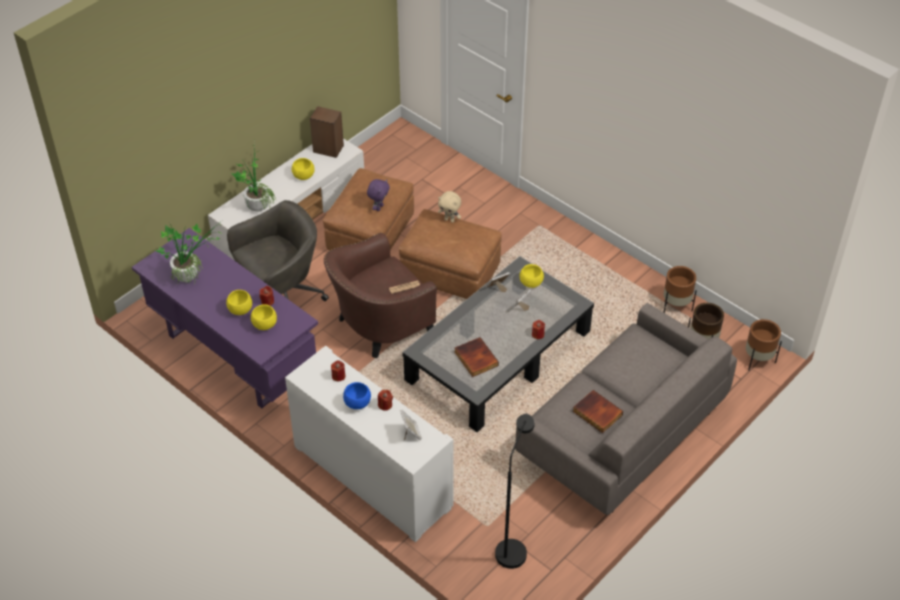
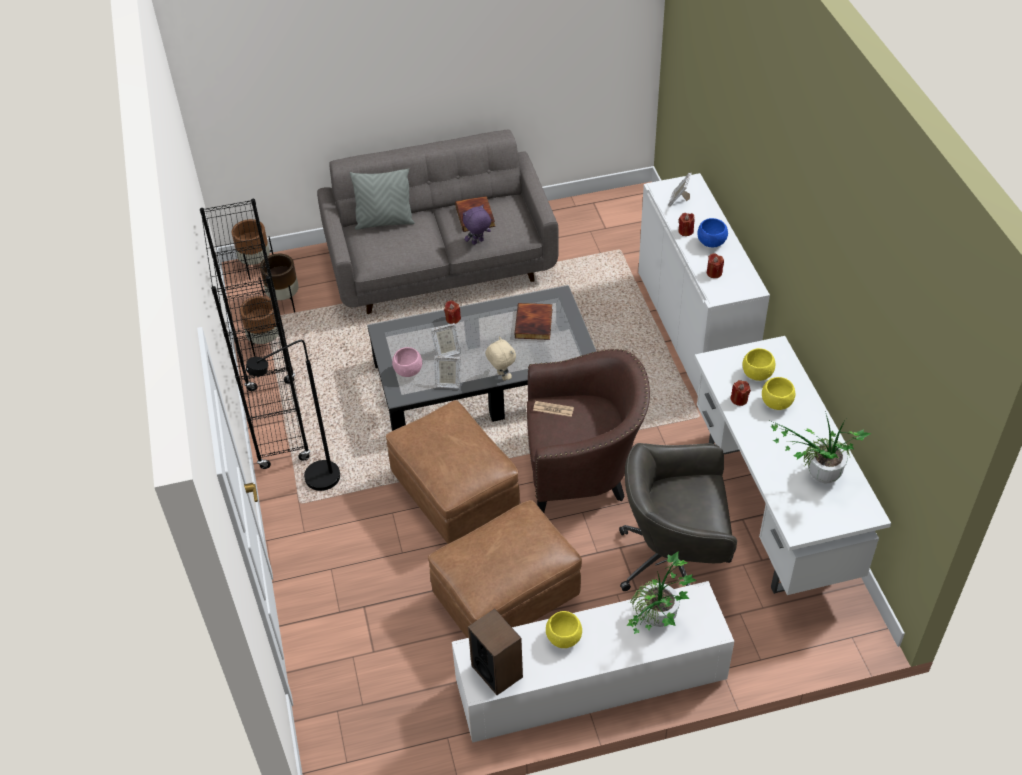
camera: 145 degrees left, 0 degrees up
(233, 356) = (772, 512): purple desk -> white desk
(379, 207) = (502, 530): purple plush toy -> purple plush toy (478, 242)
(449, 220) = (432, 470): beige plush toy -> beige plush toy (501, 376)
(512, 547) = (611, 228): black floor lamp -> black floor lamp (314, 483)
(531, 283) = (408, 371): yellow bowl -> pink bowl
(605, 261) = (278, 424): none -> black bookcase
(663, 373) = (384, 222): none -> grey pillow

